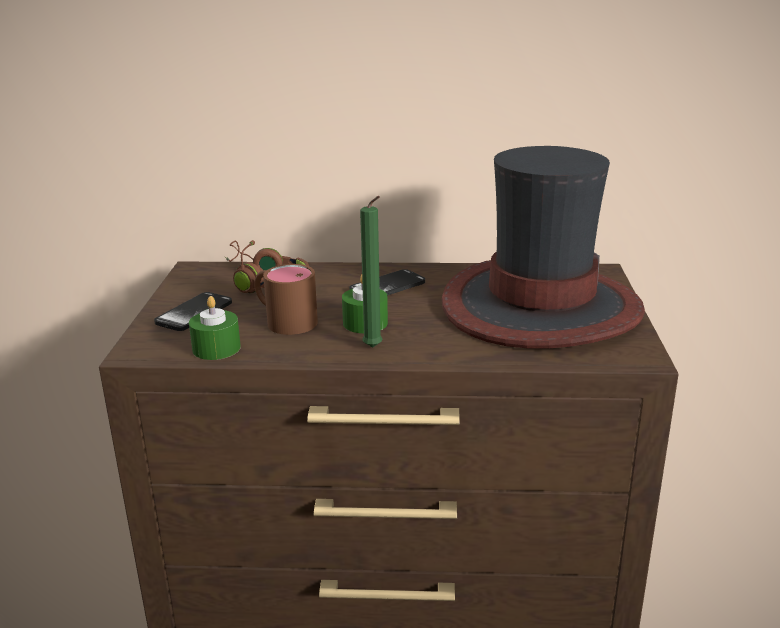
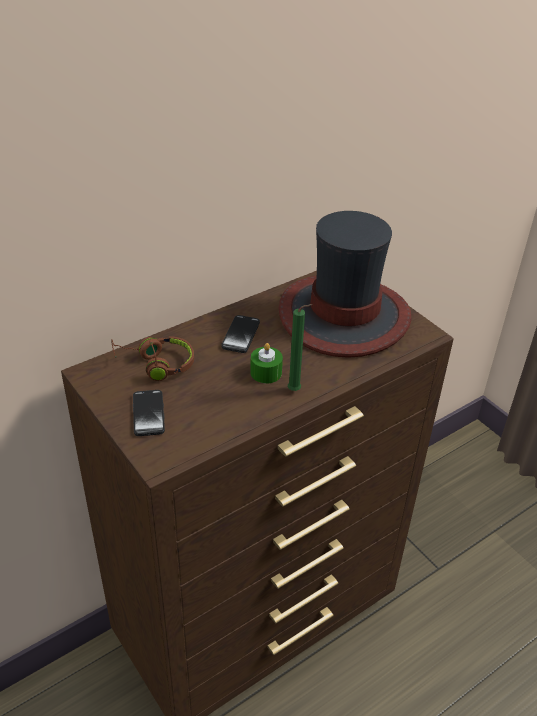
camera: 40 degrees left, 15 degrees up
(216, 348) = (205, 436): green candle -> none
(283, 320) = (214, 392): brown mug -> none

